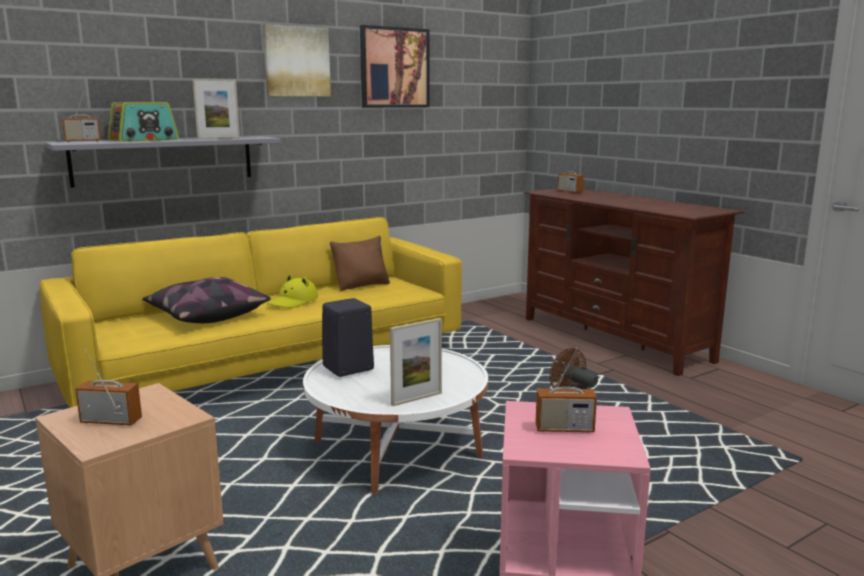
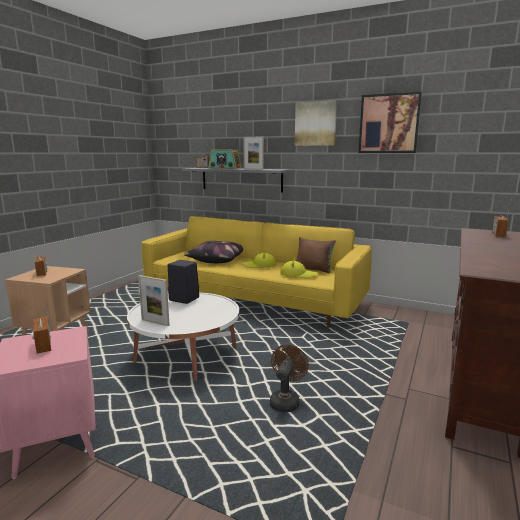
camera: 60 degrees right, 0 degrees up
(373, 295) = (298, 275): none -> yellow hat

